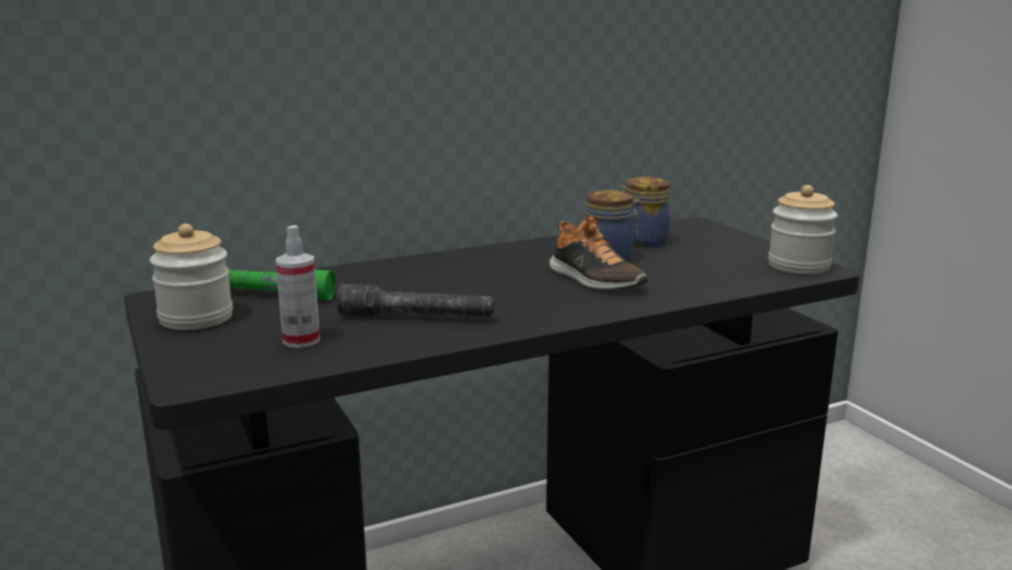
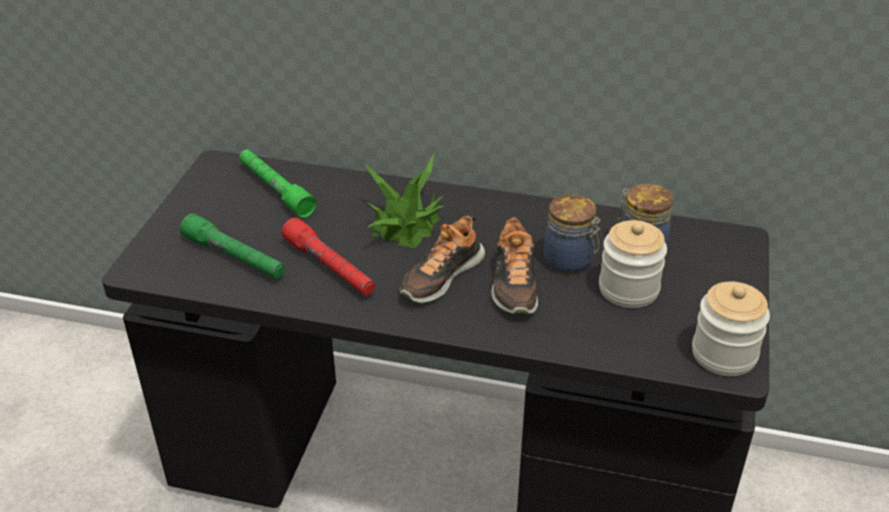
camera: 40 degrees right, 20 degrees up
(196, 318) = (210, 200): jar -> jar (628, 289)
(301, 340) = (235, 257): spray bottle -> green flashlight
(417, 317) = (330, 267): grey flashlight -> red flashlight
(438, 278) = (406, 223): none -> potted plant
(528, 293) = (441, 276): none -> shoe

